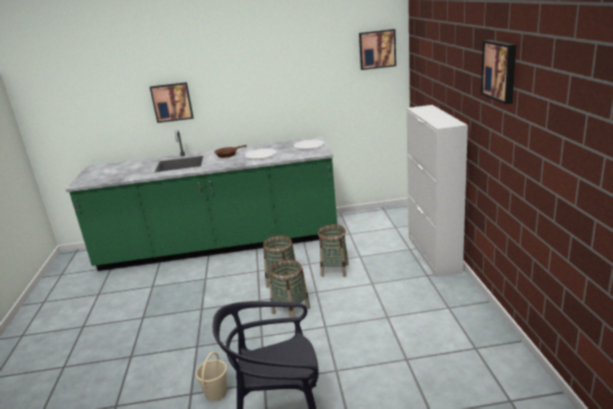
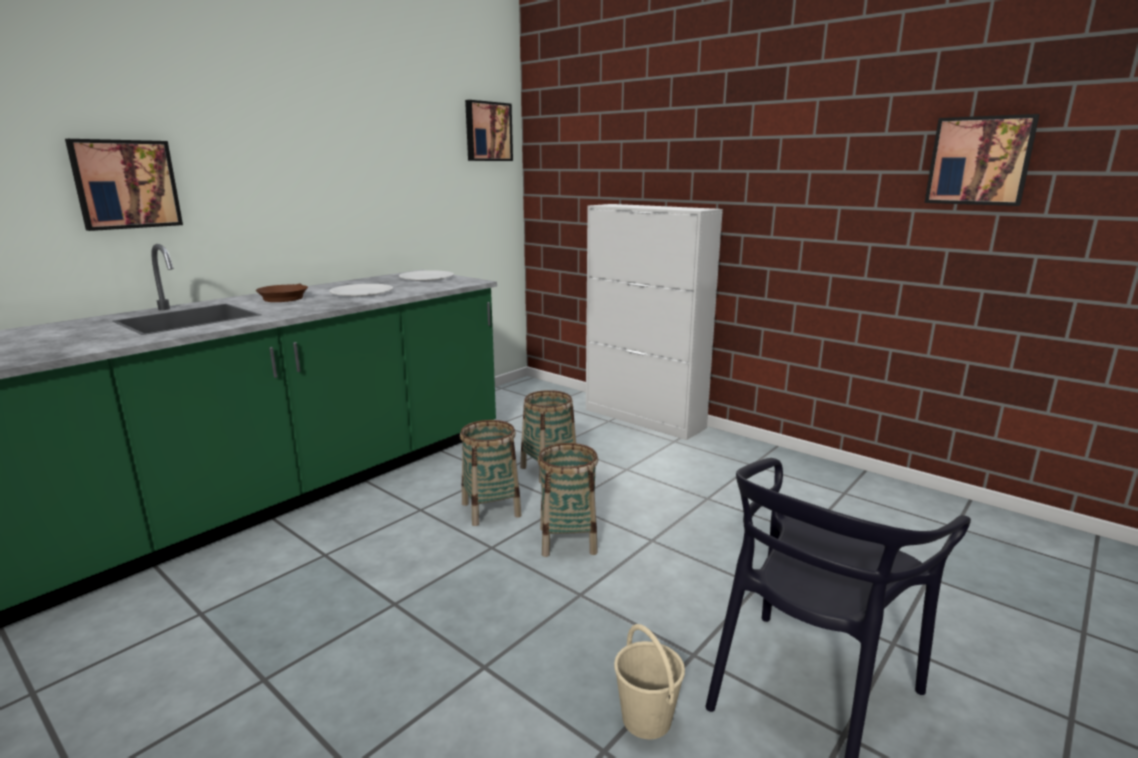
camera: 45 degrees left, 5 degrees down
(500, 70) = (807, 116): picture -> picture (979, 161)

